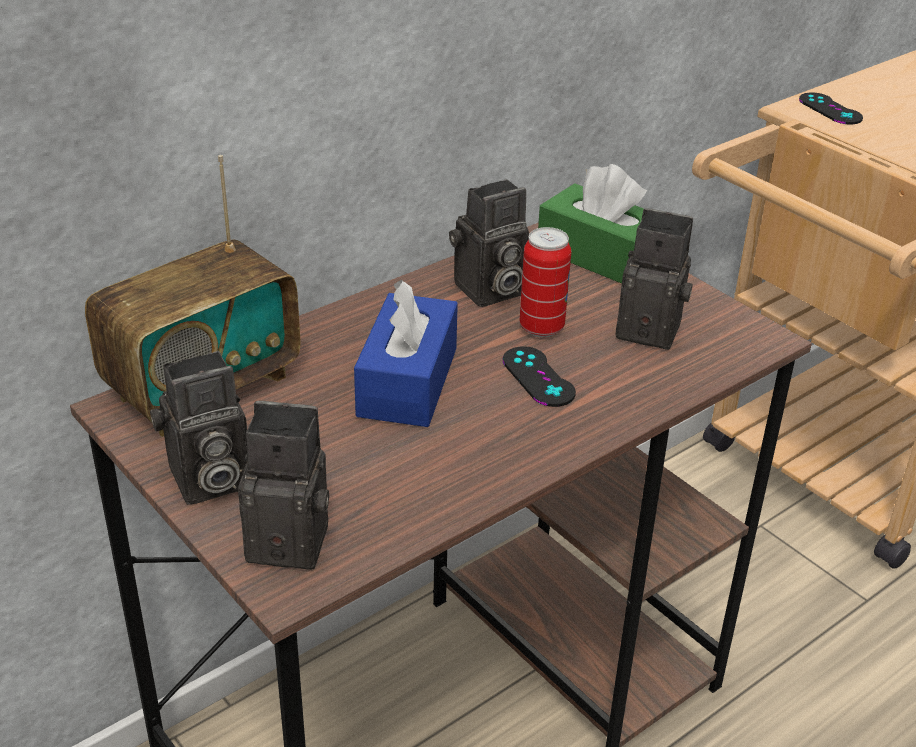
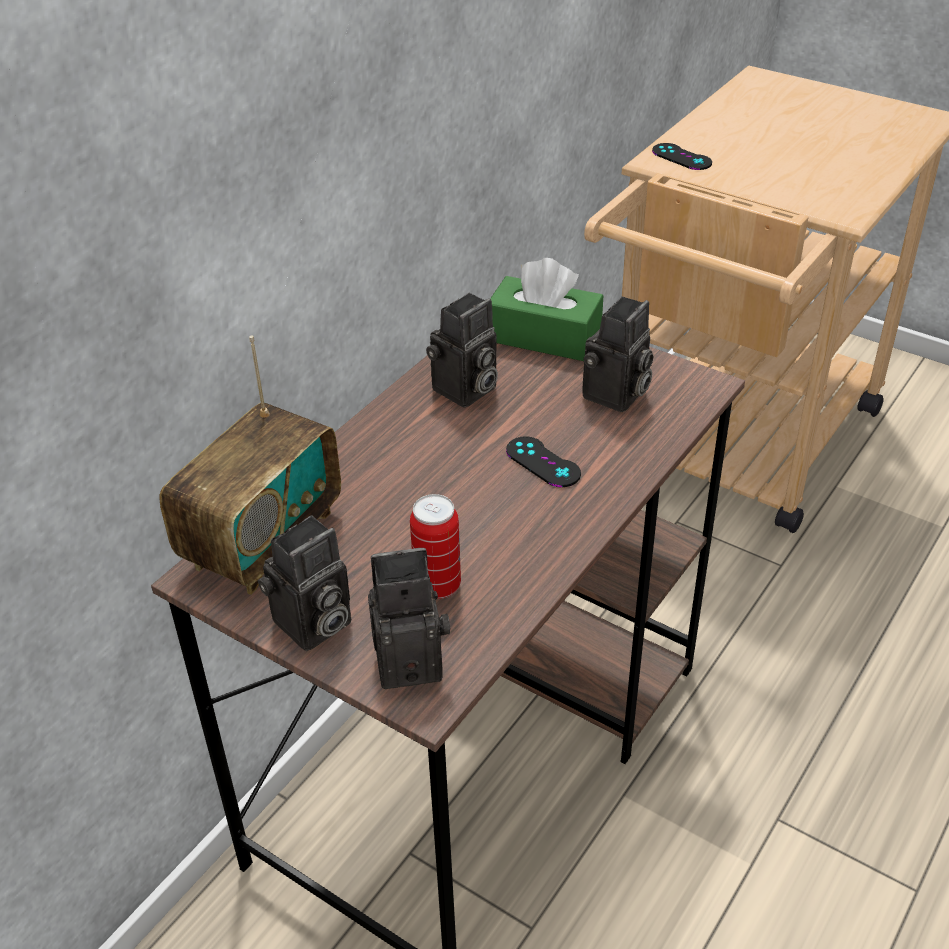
camera: 15 degrees left, 5 degrees up
(407, 382) = (437, 492): blue tissue box -> none
(541, 327) = (525, 415): can -> can (437, 586)
(653, 329) = (616, 396): camera -> camera turned 120 degrees clockwise

